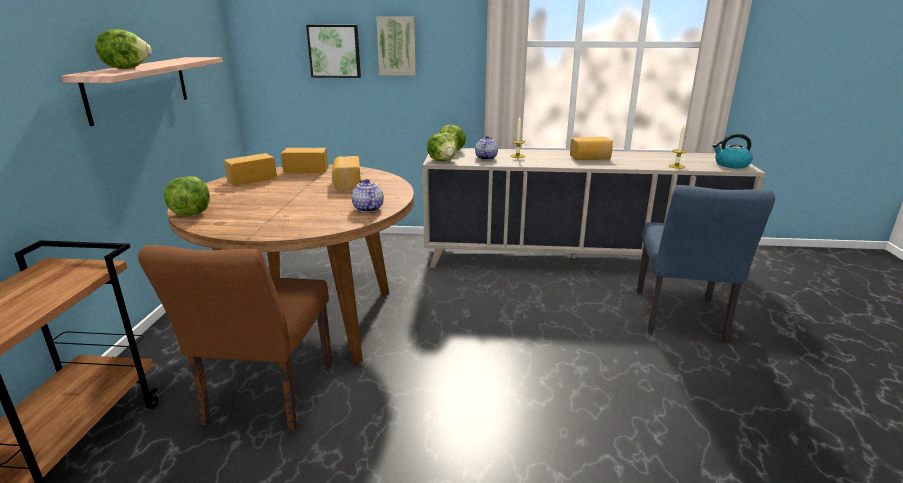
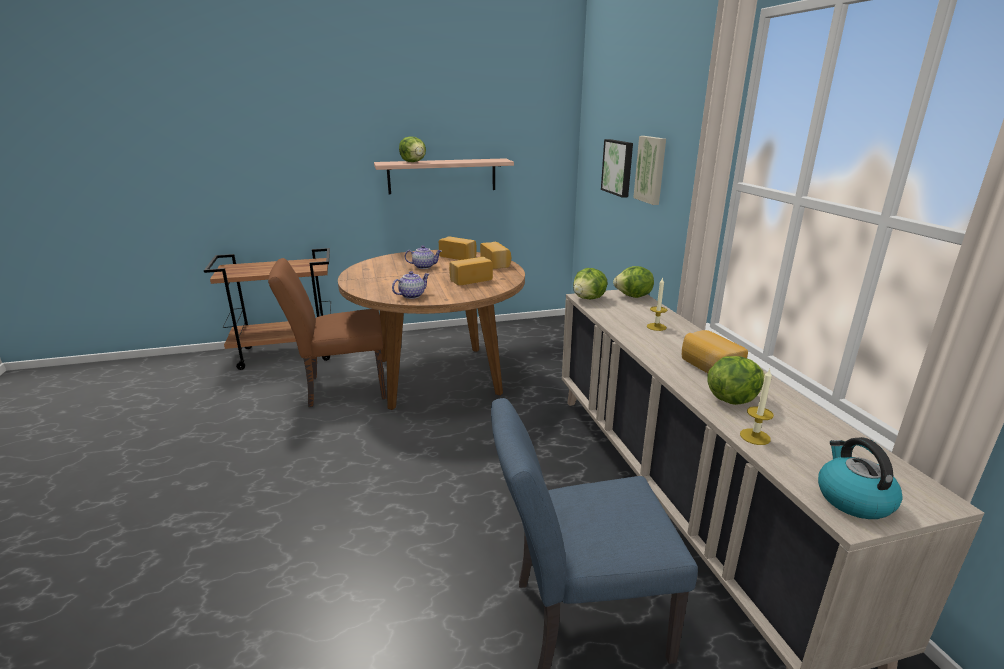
camera: 70 degrees right, 0 degrees up
(191, 213) = (379, 260): lettuce -> lettuce (731, 399)
(485, 158) = (625, 313): teapot -> teapot (424, 266)

